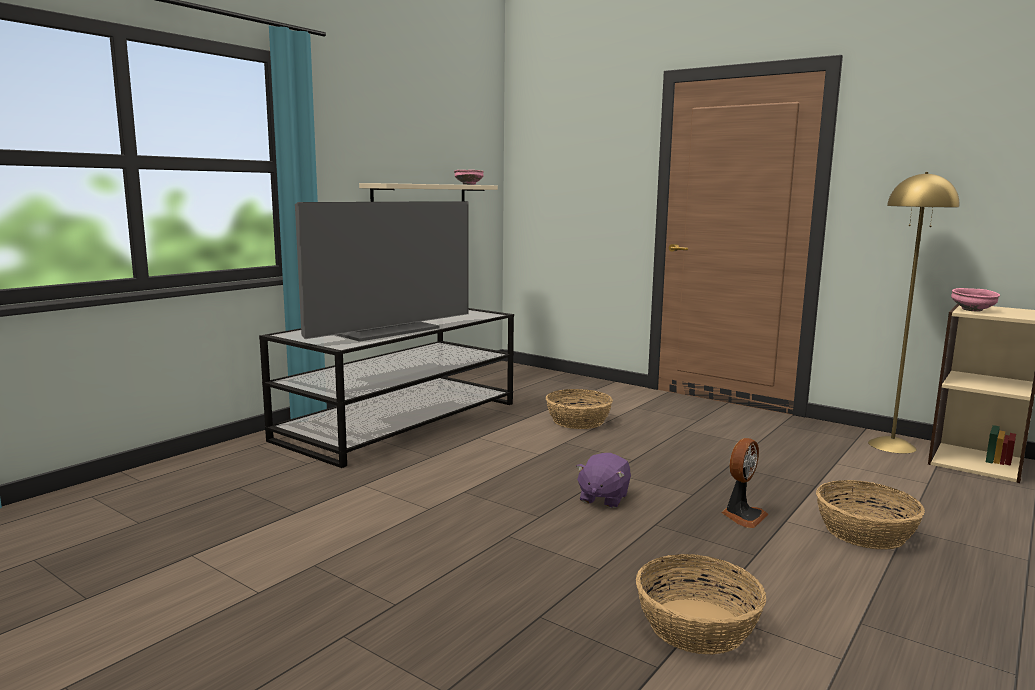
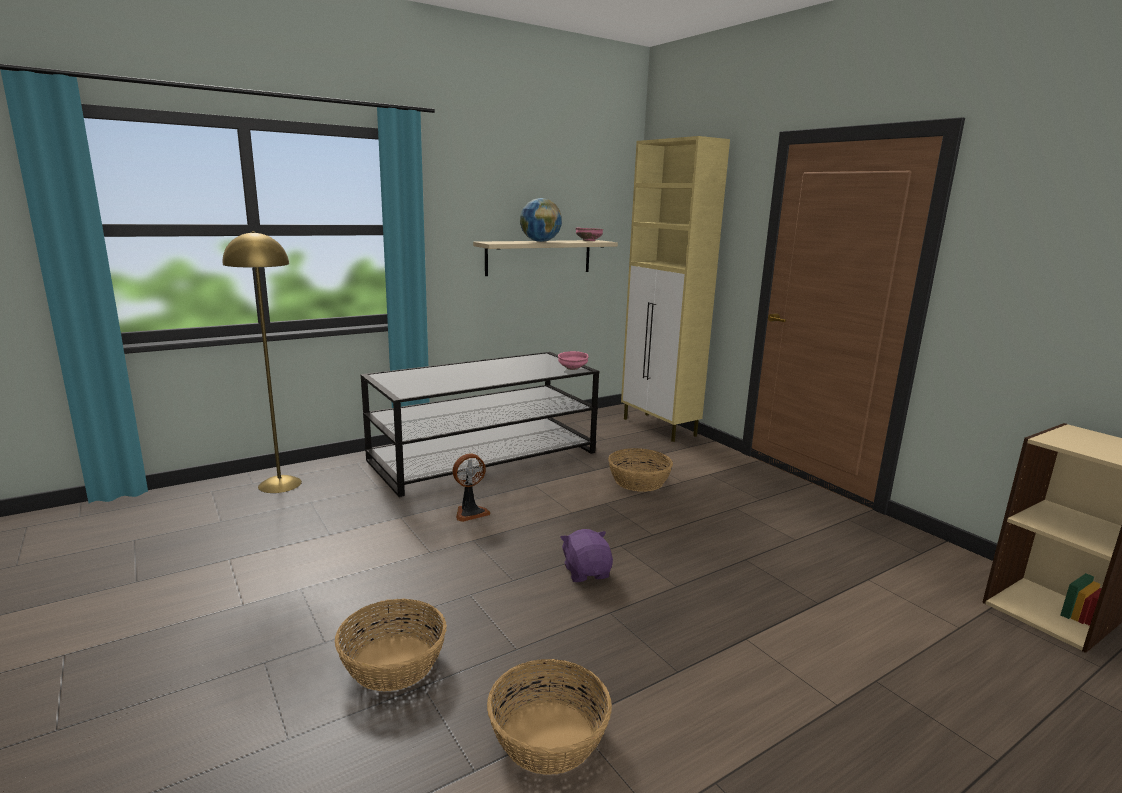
camera: 20 degrees right, 5 degrees up
(387, 331) = (464, 380): television -> none
(427, 183) = (540, 242): none -> globe
(554, 377) = (659, 427): none -> beige cabinet
(603, 498) = (587, 572): purple plush toy -> purple plush toy turned 120 degrees clockwise
(742, 516) = (705, 622): fan -> fan (470, 512)
(864, 532) = (821, 673): basket -> basket (392, 663)
(891, 445) = (958, 569): yellow floor lamp -> yellow floor lamp (279, 484)
(973, 310) = (1062, 439): pink bowl -> pink bowl (572, 368)

